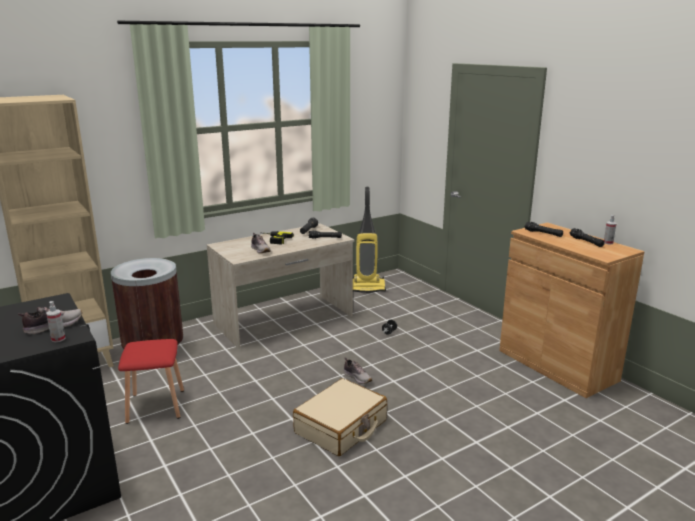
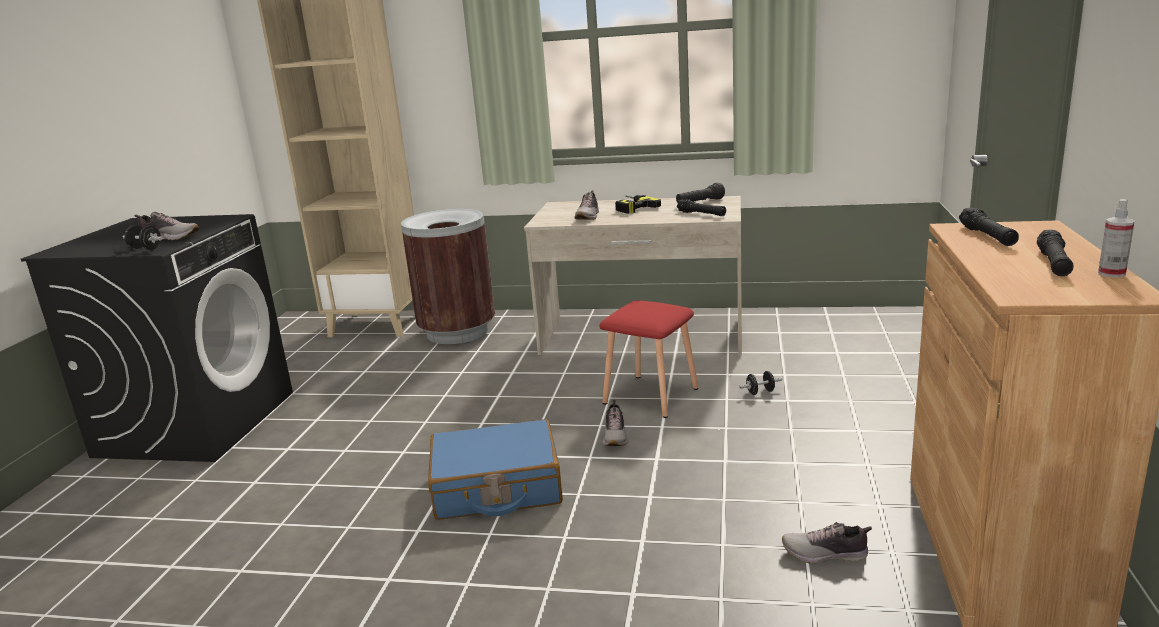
camera: 45 degrees right, 0 degrees up
(58, 339) = (145, 249): spray bottle -> black dumbbell
(154, 406) = (370, 388): red stool -> red stool (649, 396)
(341, 427) = (496, 487): beige suitcase -> blue suitcase
(367, 287) = (828, 323): vacuum cleaner -> none
(514, 392) = (825, 554): none -> shoe

